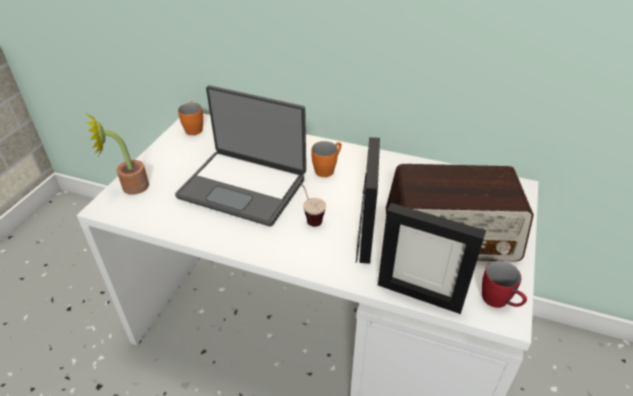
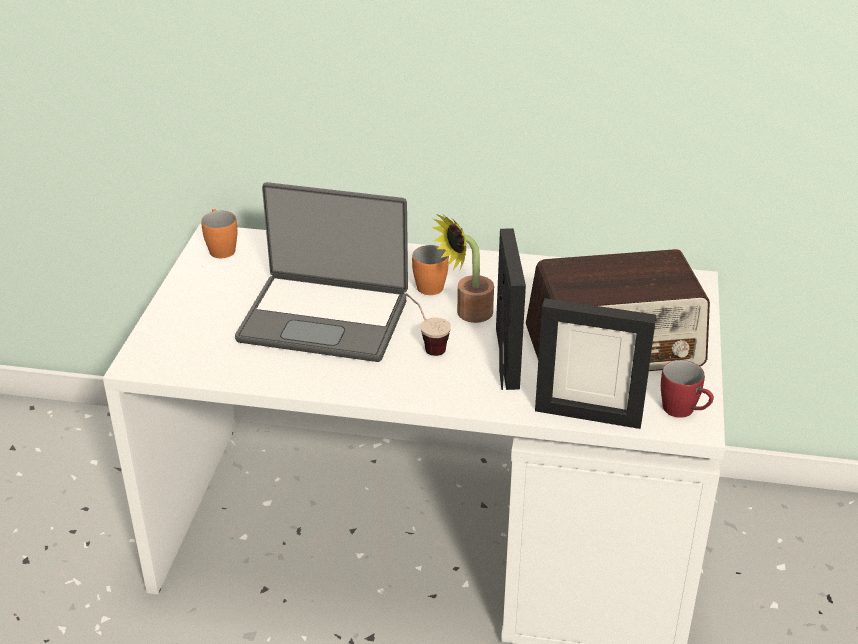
camera: 10 degrees left, 5 degrees down
(129, 187) = (162, 335): potted plant -> potted plant (468, 314)

